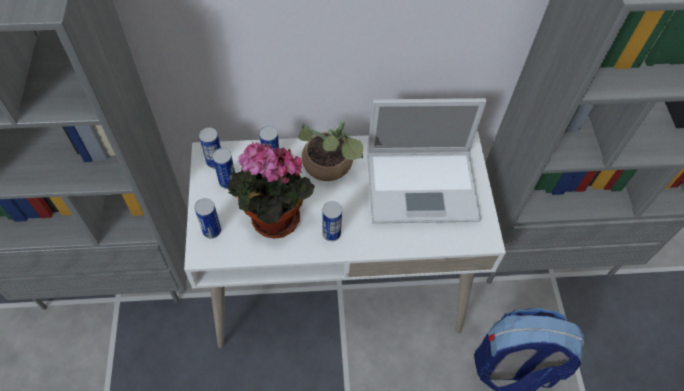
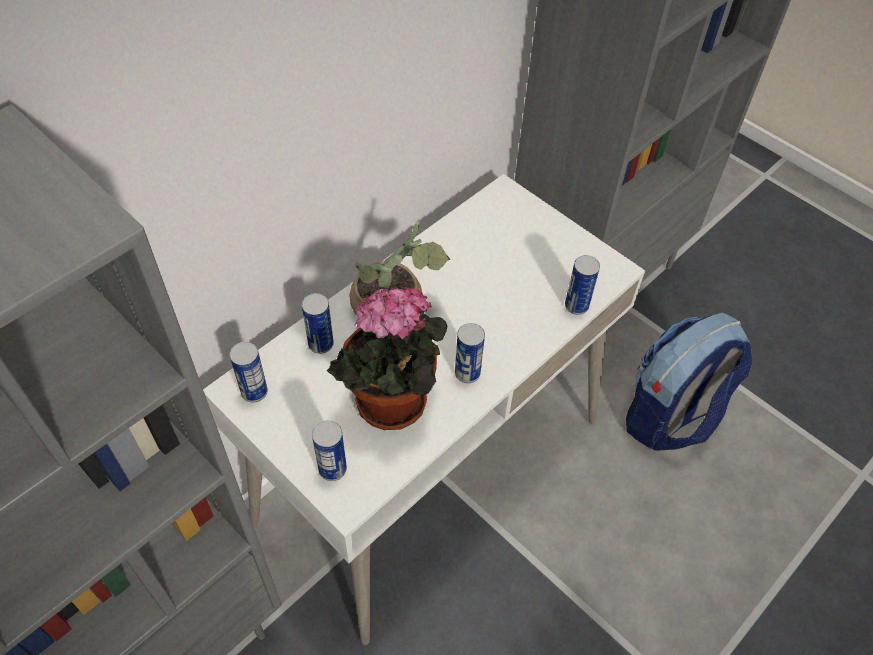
camera: 40 degrees left, 5 degrees down
(228, 182) = (294, 403): can -> can (576, 306)
(424, 185) = (508, 259): laptop -> none

